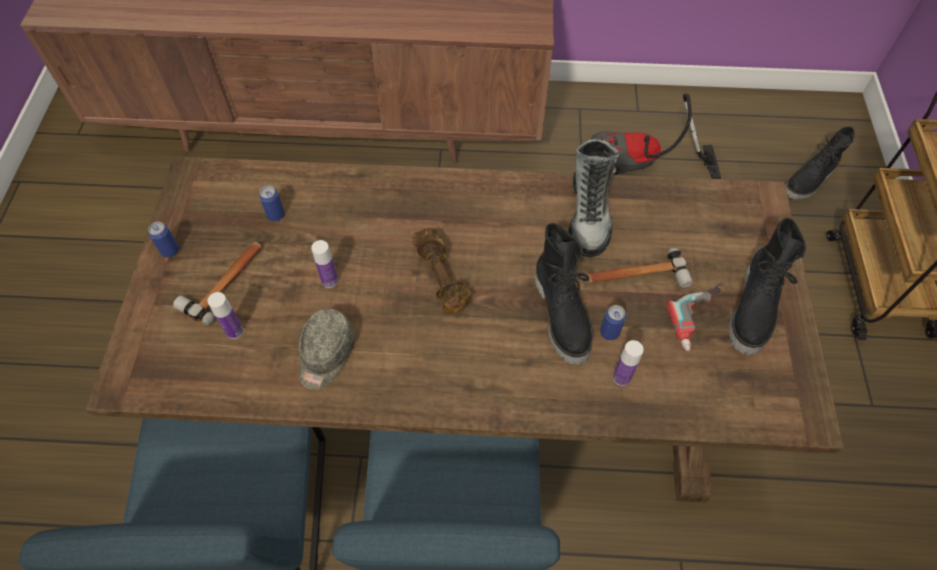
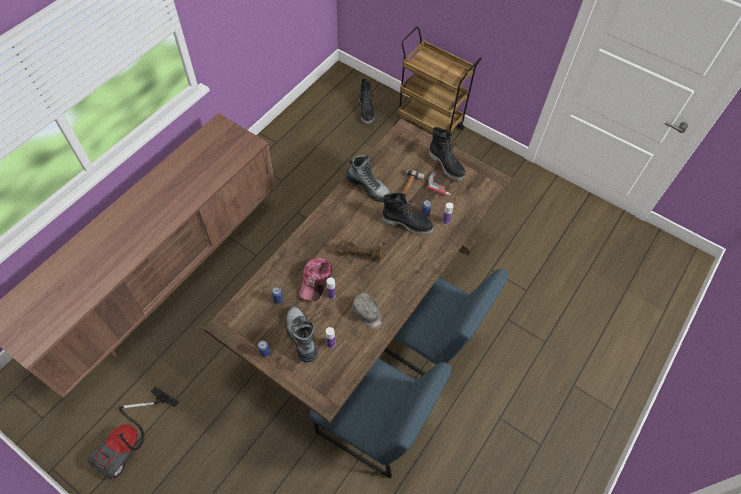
camera: 60 degrees left, 0 degrees up
(226, 282) = (301, 336): hammer -> boot
(345, 244) = (316, 280): none -> cap
(641, 167) = (309, 163): vacuum cleaner -> vacuum cleaner (133, 442)

